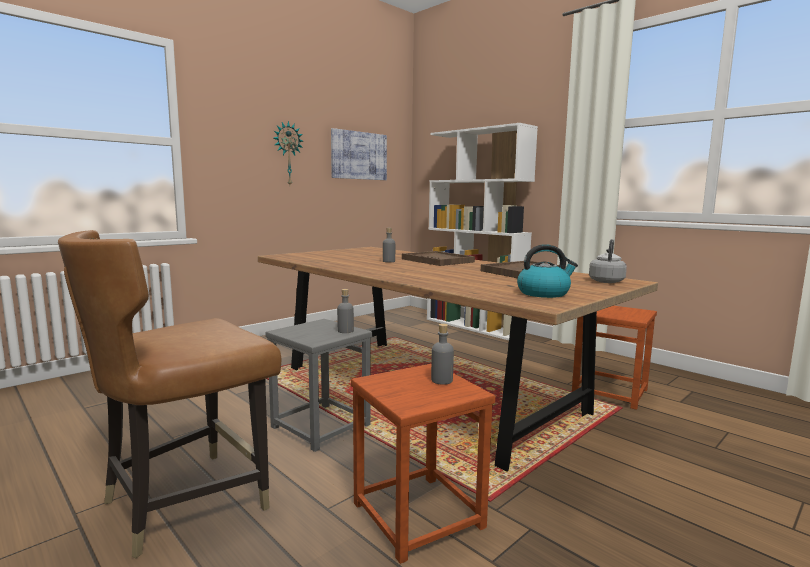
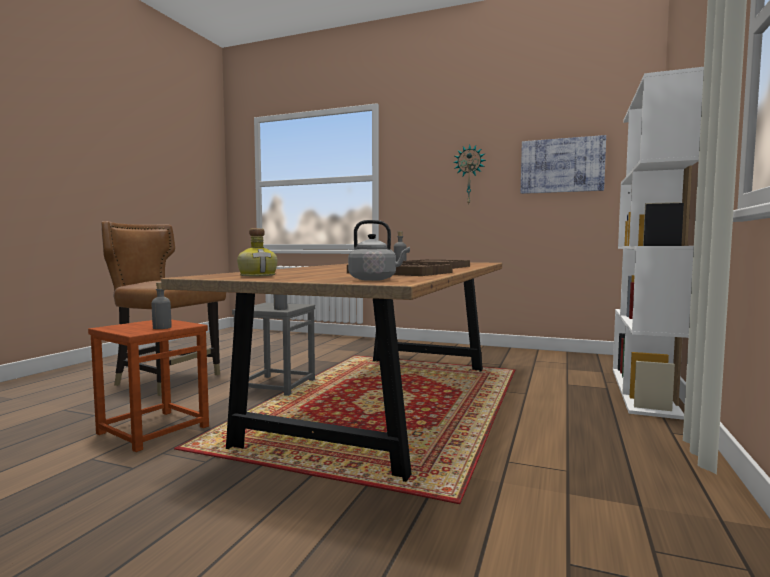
camera: 65 degrees right, 5 degrees down
(544, 293) = (258, 275): kettle -> bottle
(610, 392) = (520, 493): brown stool -> none

